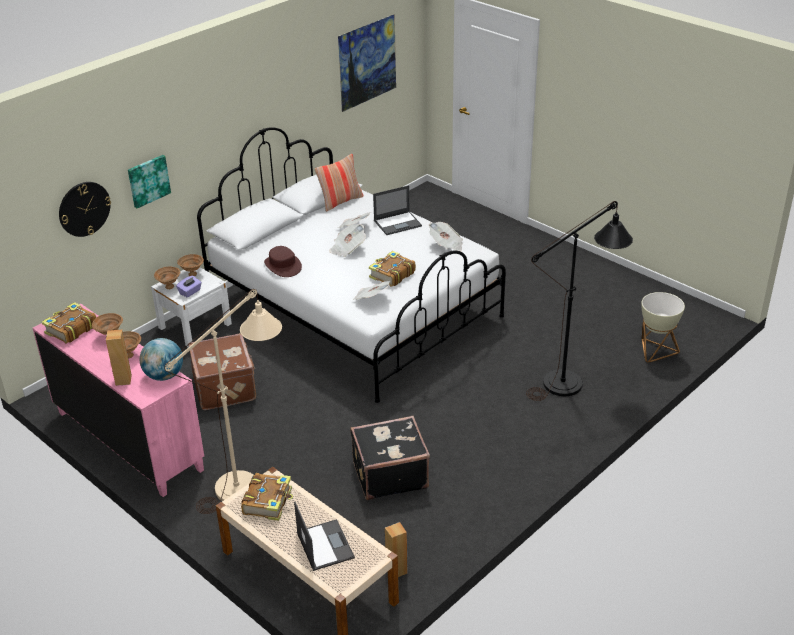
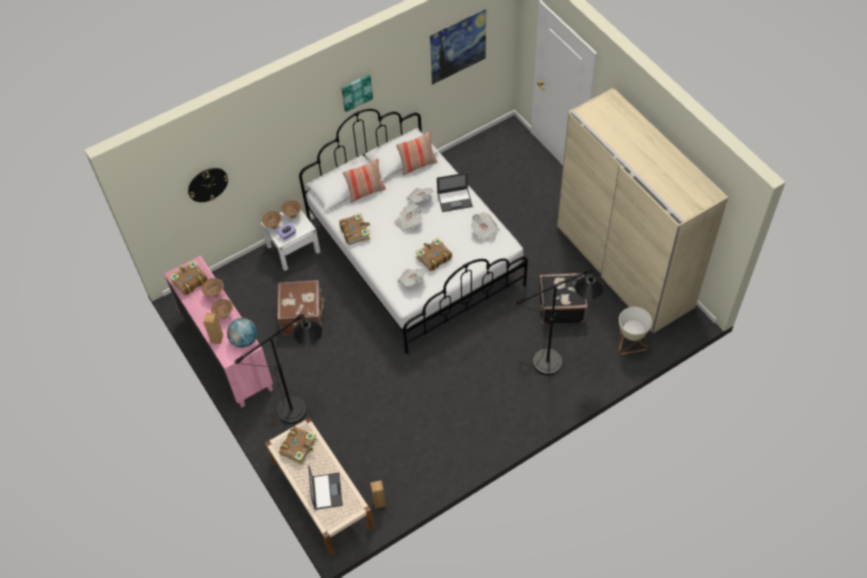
camera: 15 degrees right, 20 degrees up
(148, 180) = (259, 159): picture -> picture (356, 92)
(247, 482) = (300, 406): beige floor lamp -> black floor lamp
(282, 266) = (355, 232): brown hat -> book
(284, 231) = (365, 192): none -> pillow
(389, 474) = (397, 420): black suitcase -> black suitcase (560, 306)
(612, 285) = (623, 266): none -> beige wardrobe

